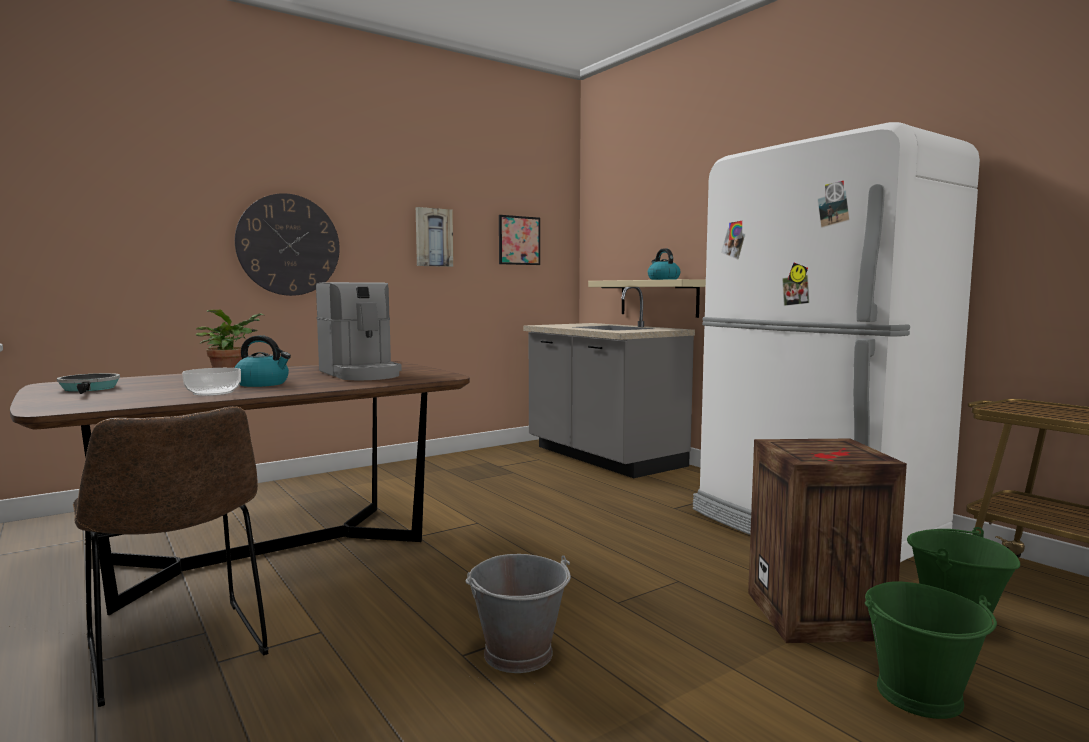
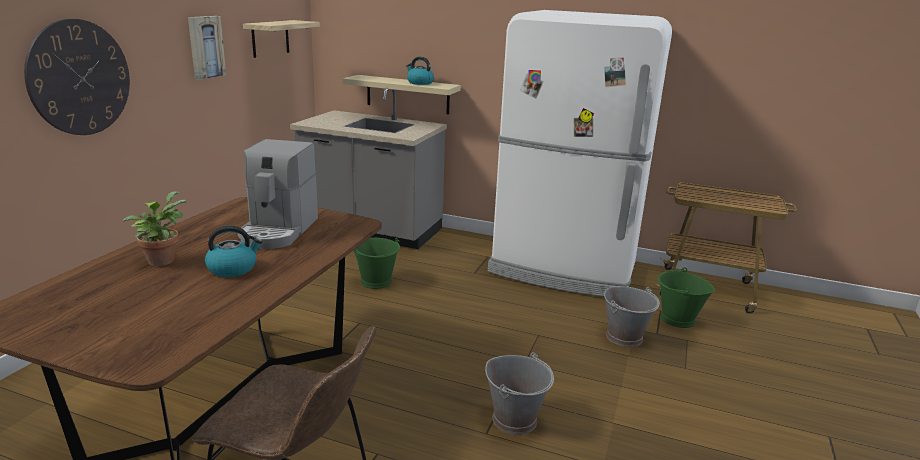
camera: 35 degrees left, 15 degrees up
(90, 389) = (72, 318): frying pan -> none
(213, 392) = (227, 295): bowl -> none
(361, 374) = (278, 231): coffee machine -> coffee machine turned 75 degrees clockwise
(519, 240) = (270, 38): picture -> shelf
(819, 616) = (625, 337): crate -> grey bucket
(920, 695) = (701, 371): green bucket -> green bucket (376, 281)

